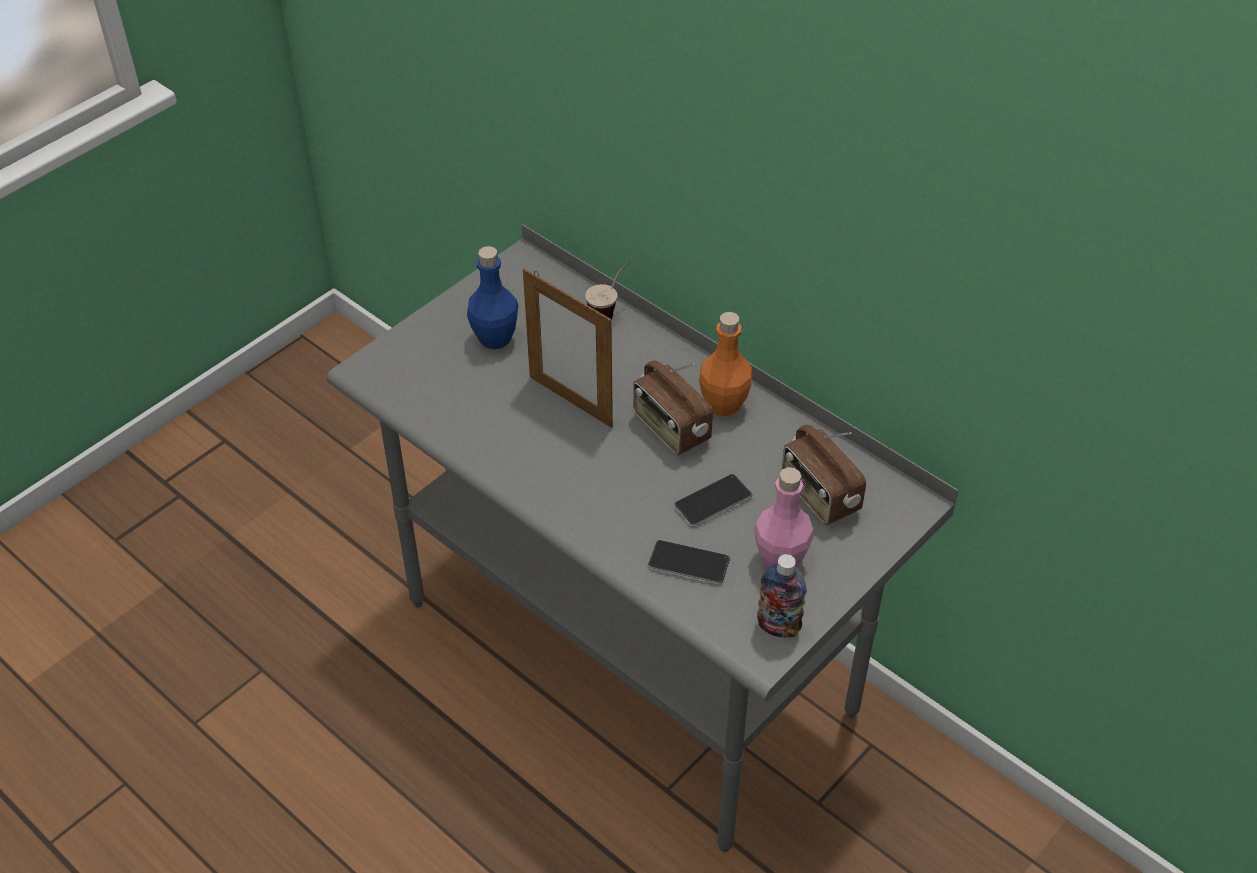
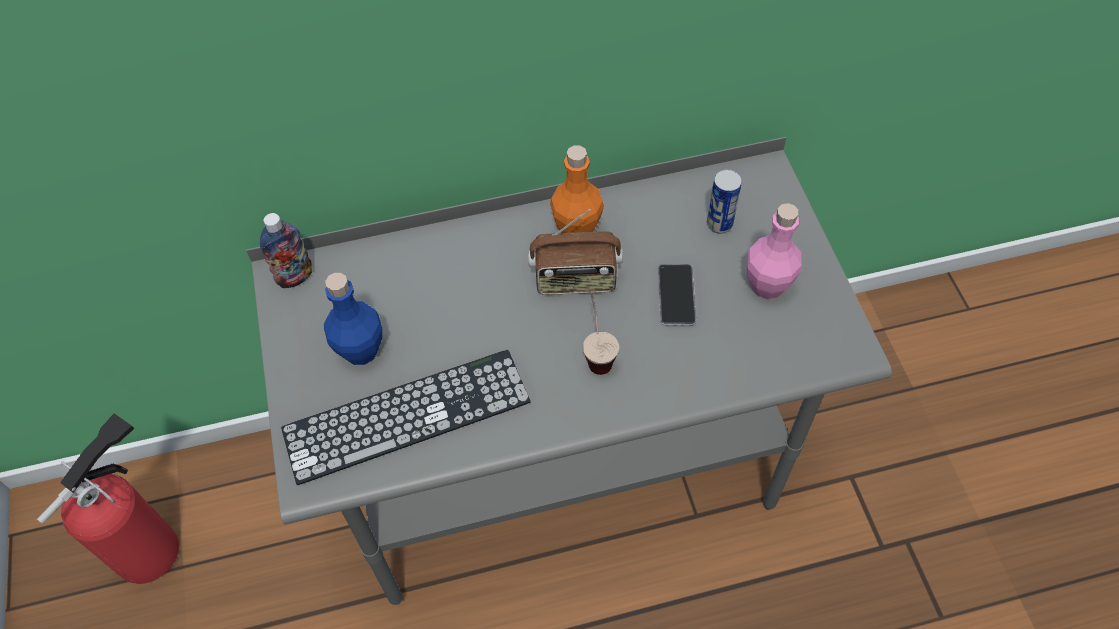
camera: 55 degrees left, 10 degrees up
(352, 420) = (152, 546): none -> fire extinguisher
(460, 393) = (406, 415): none -> keyboard
(570, 401) = (486, 334): picture frame -> none
(611, 312) = (405, 246): cup -> cup (597, 352)
(688, 564) = (731, 349): phone -> none
(778, 627) = (834, 325): bottle -> bottle (295, 277)
(819, 496) = (719, 224): radio -> can

